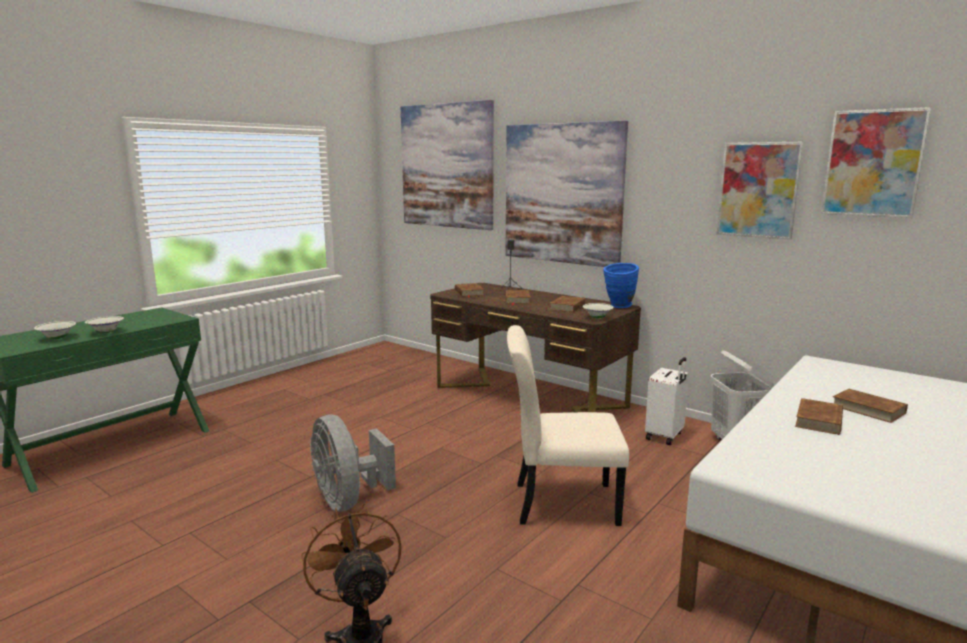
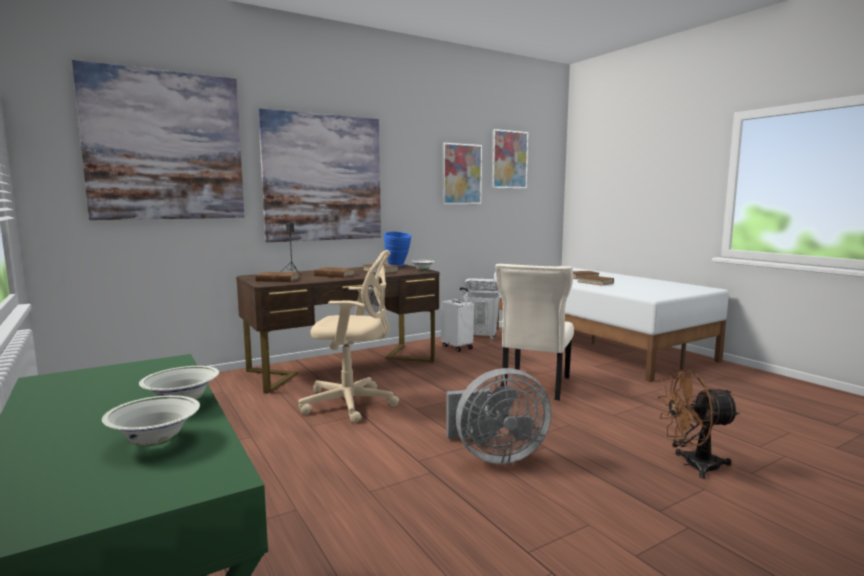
camera: 70 degrees left, 5 degrees down
(433, 421) = (352, 404): none -> beige office chair

